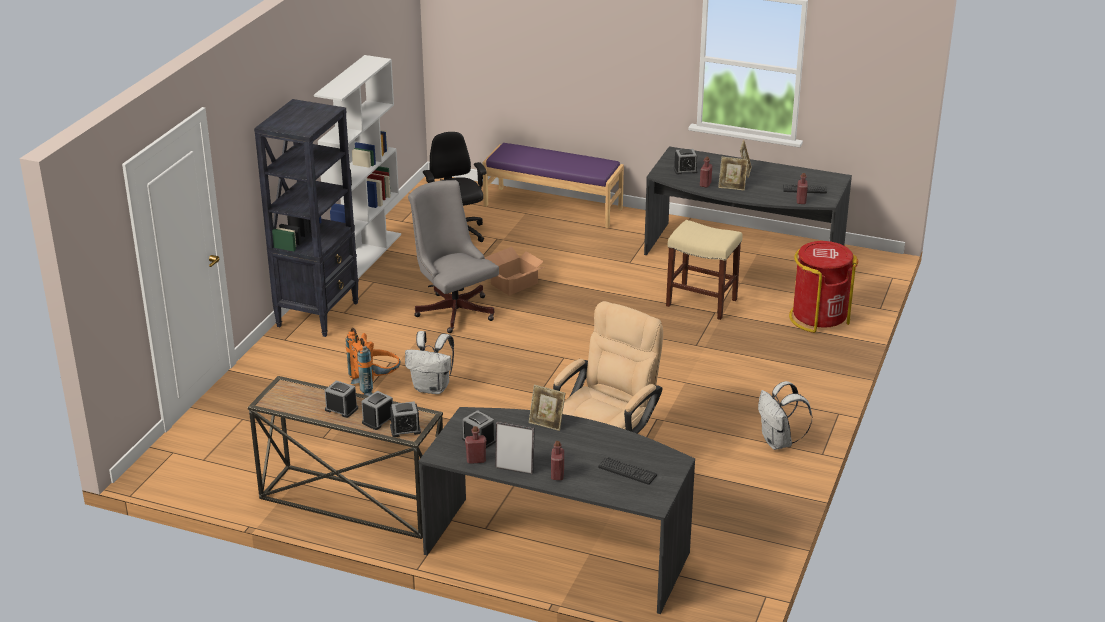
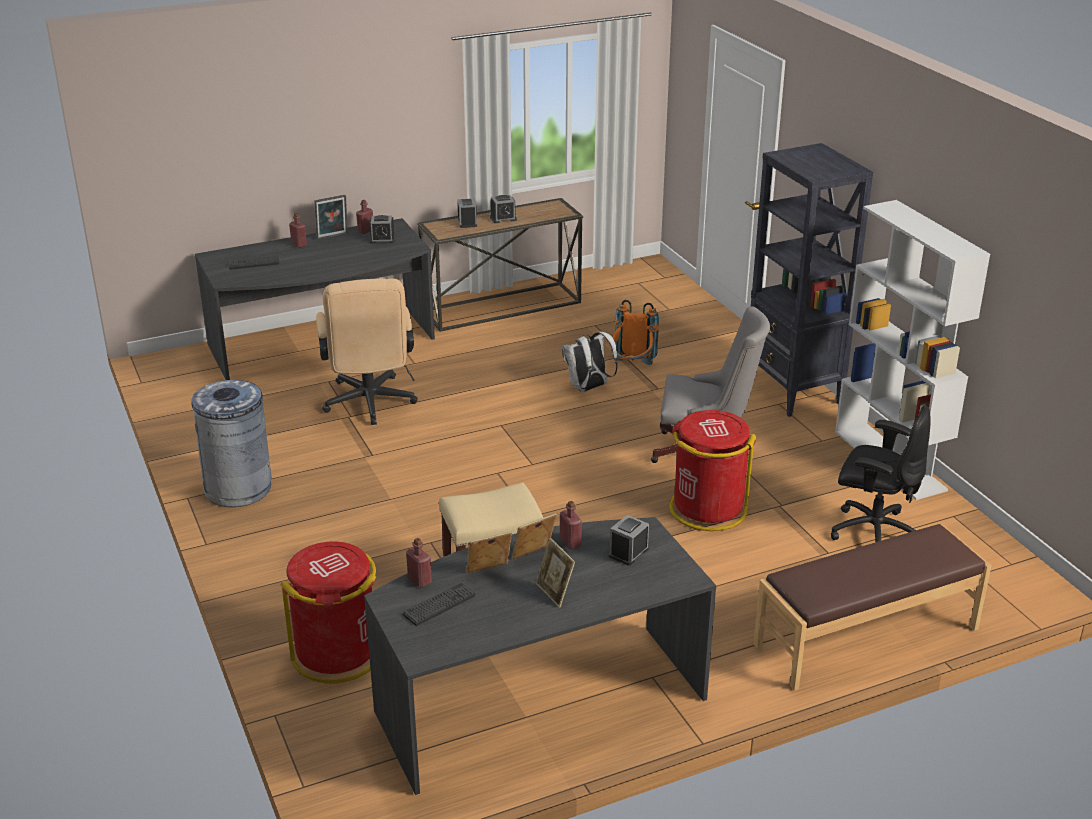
camera: 135 degrees right, 0 degrees up
(405, 429) = (440, 225): alarm clock -> none
(513, 284) = (707, 509): cardboard box -> red trash can
(547, 423) = (352, 264): picture frame -> picture frame (489, 572)
(553, 207) = (867, 637): purple bench -> brown bench
(779, 442) = (238, 488): white backpack -> grey trash can

